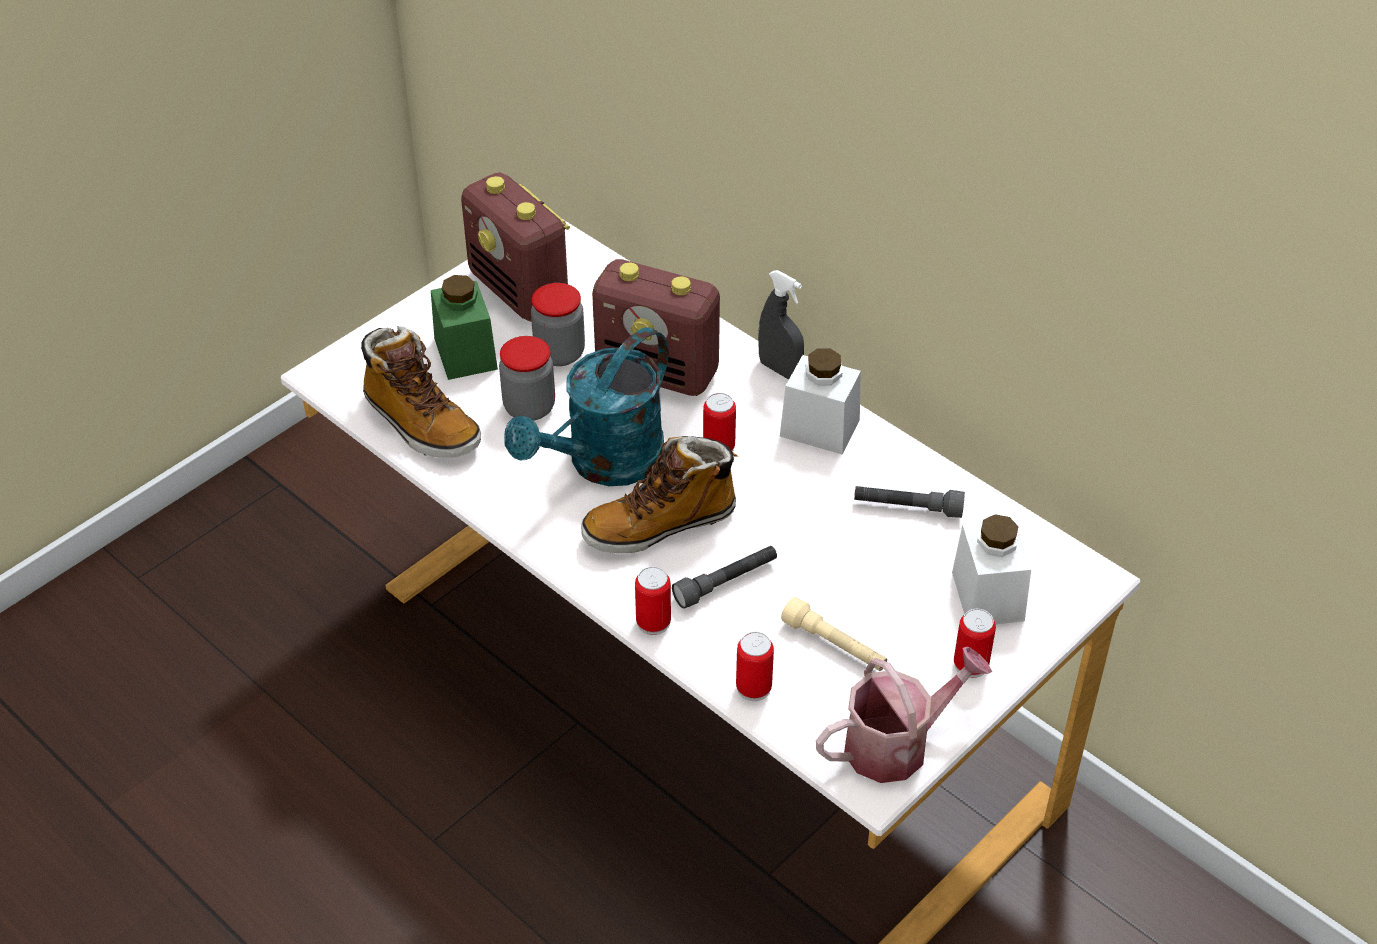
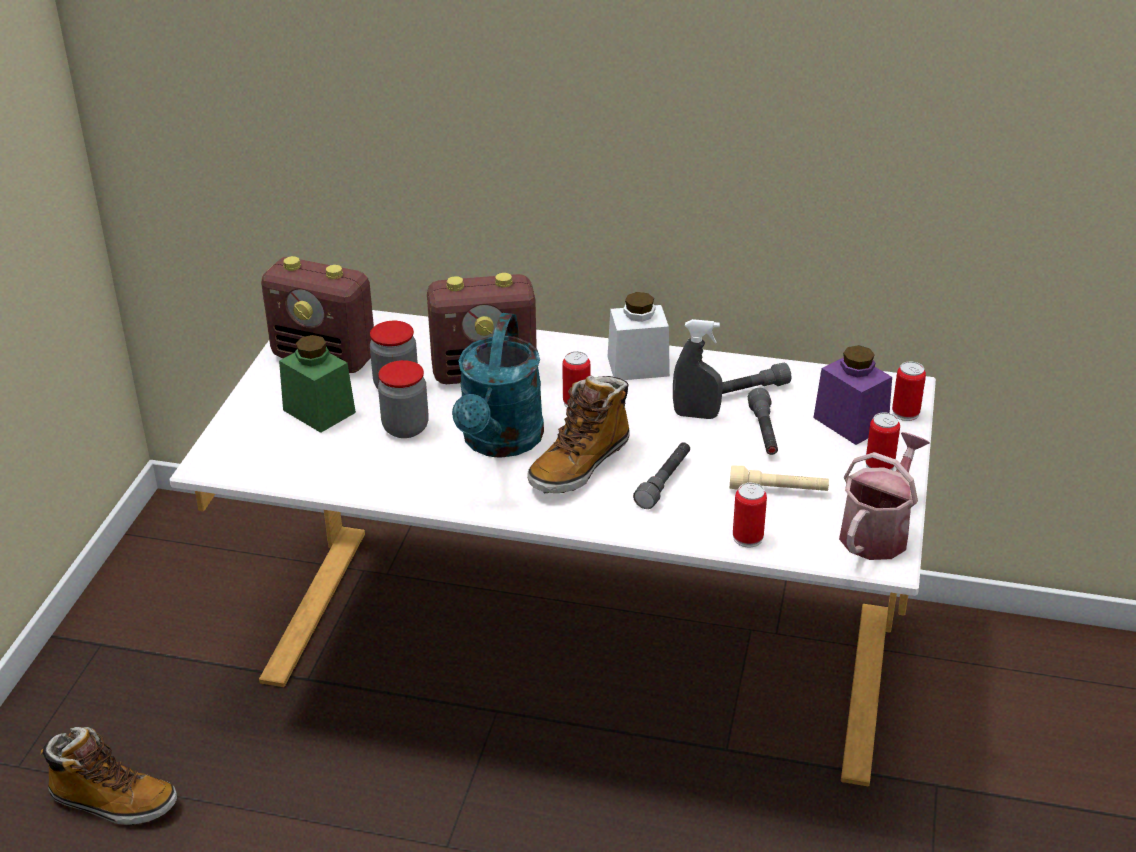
camera: 30 degrees left, 10 degrees down
(420, 424) = (325, 468): boot -> boot (113, 802)
(653, 622) = (635, 526): can -> can (905, 413)
(780, 369) = (574, 341): grey spray bottle -> grey spray bottle (696, 415)
(882, 567) = (764, 432): none -> grey flashlight
(987, 596) = (850, 422): white jar -> purple jar

